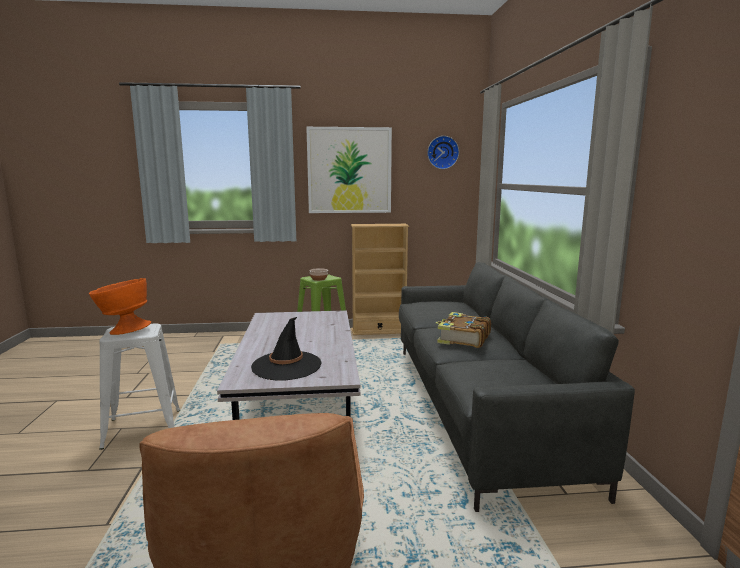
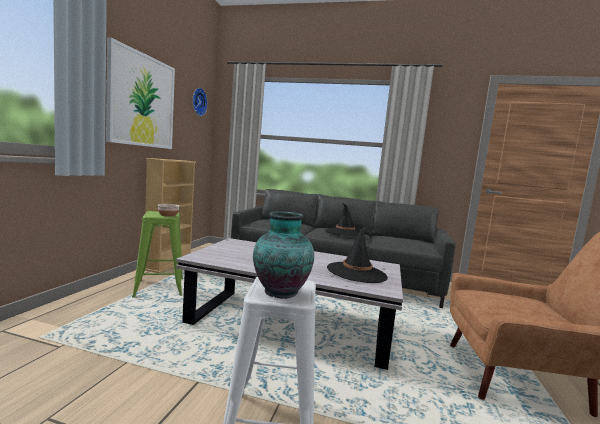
camera: 70 degrees left, 5 degrees down
(123, 331) = (279, 292): orange bowl -> vase
(463, 339) = (344, 233): book -> black hat

